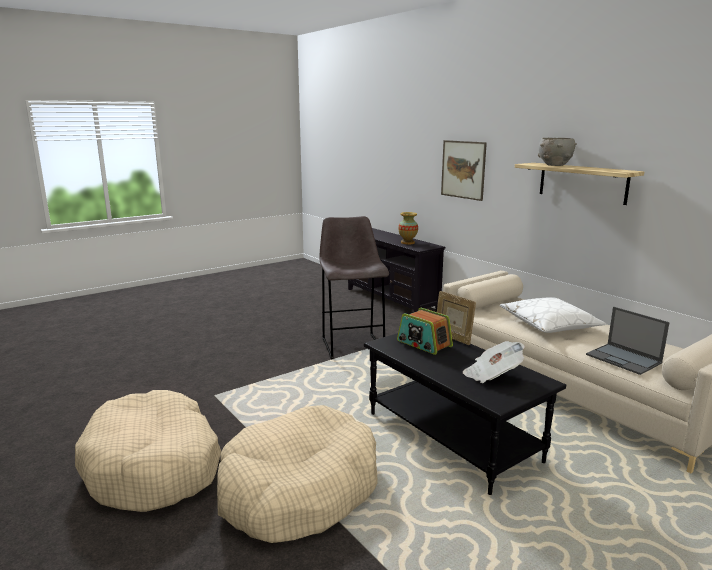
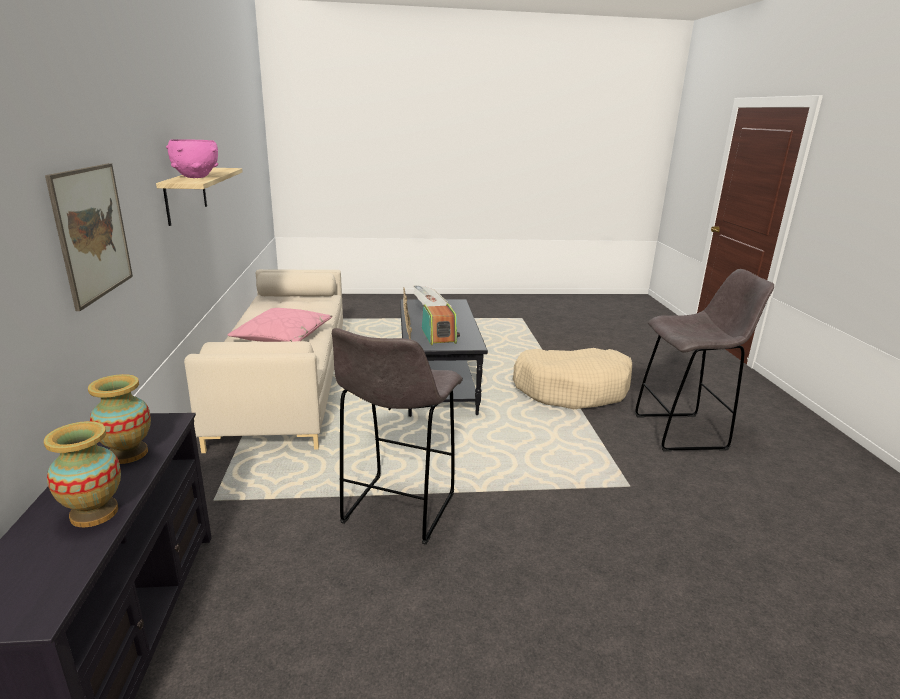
camera: 150 degrees left, 5 degrees up
(154, 466) = (682, 432): beige dog bed -> grey stool
(382, 237) = (94, 514): none -> vase
(549, 324) = (283, 336): white pillow -> pink pillow
(554, 165) = (196, 177): grey bowl -> pink bowl
(624, 359) = (315, 306): laptop -> none

